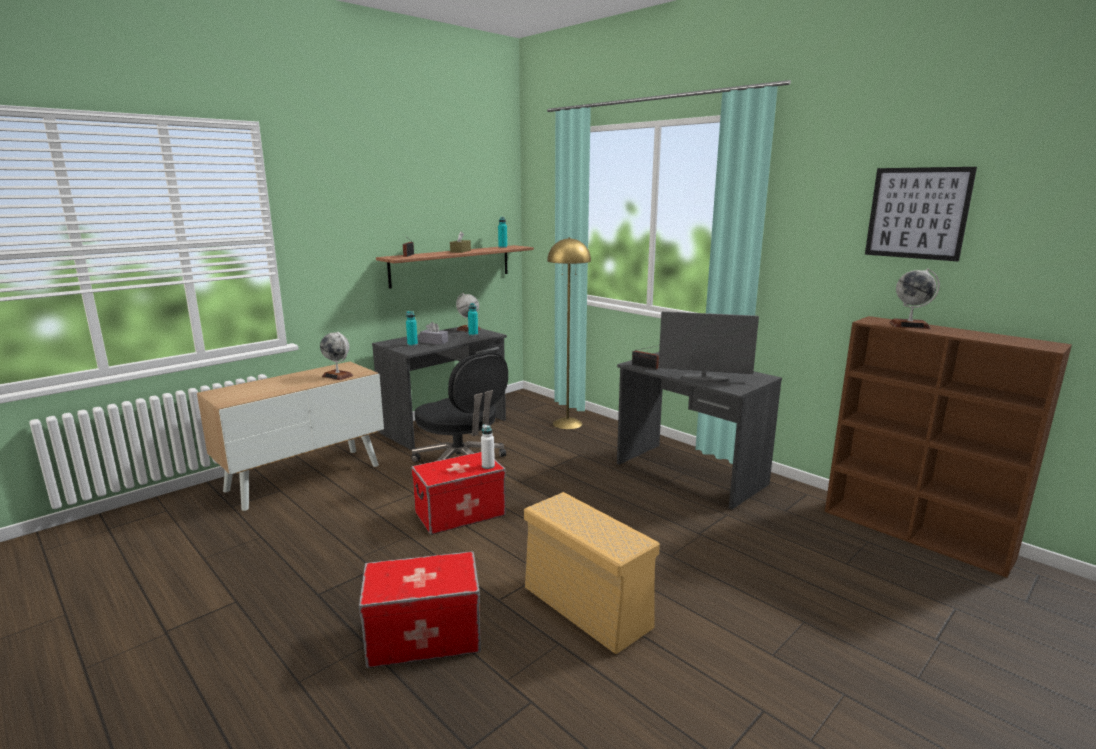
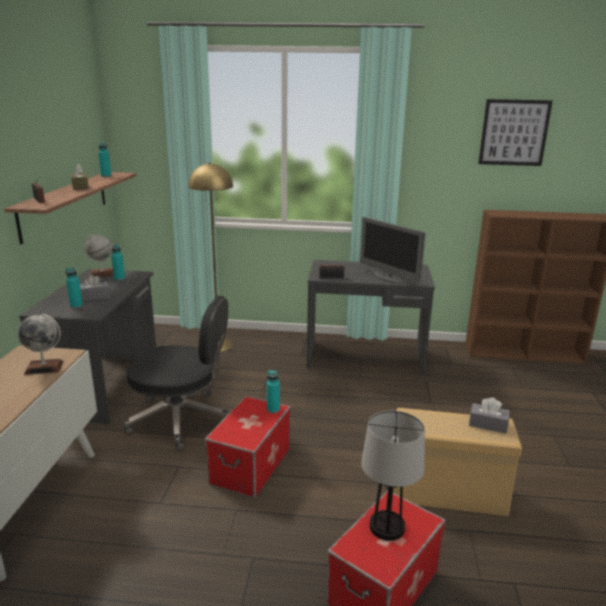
camera: 40 degrees left, 5 degrees up
(426, 571) = (386, 527): none -> table lamp
(488, 466) = (273, 409): white bottle -> turquoise bottle
(621, 535) = (488, 424): none -> grey tissue box
(704, 378) = (388, 278): monitor -> monitor turned 105 degrees counterclockwise
(909, 325) = (520, 213): globe -> none

